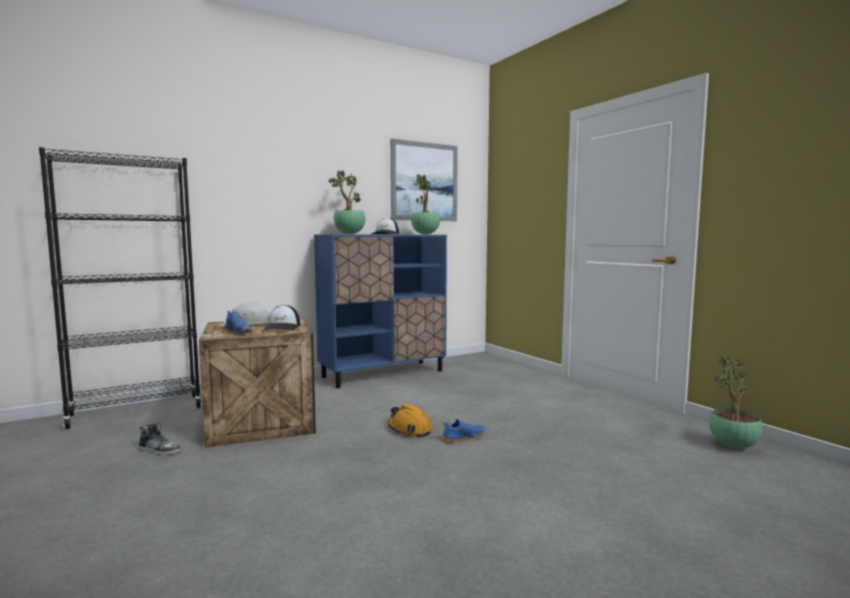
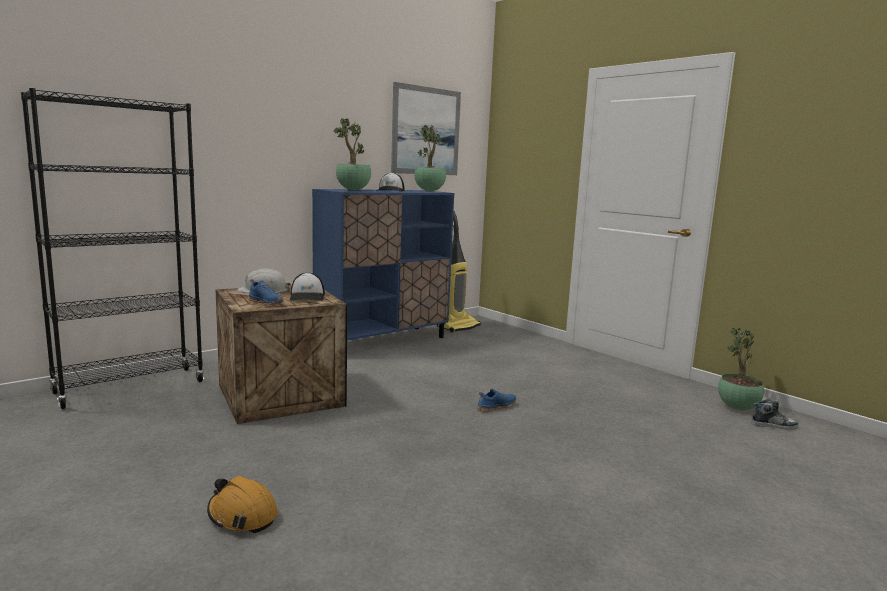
camera: 10 degrees left, 5 degrees up
(159, 450) = (189, 428): shoe -> shoe (774, 425)
(410, 429) = (440, 400): orange hard hat -> orange hard hat (242, 515)
(460, 361) = (458, 326): none -> vacuum cleaner

